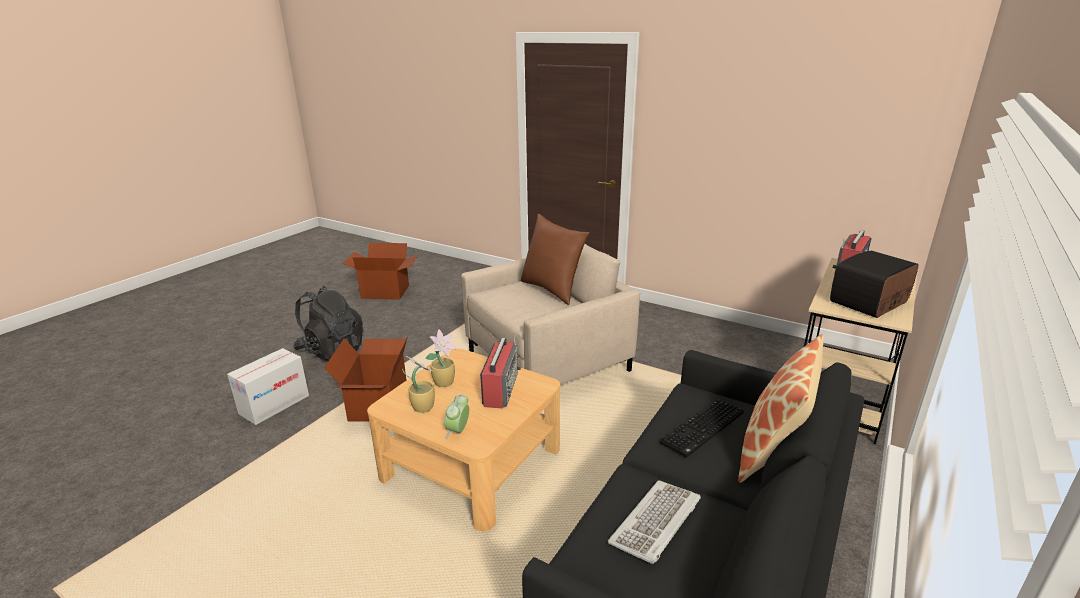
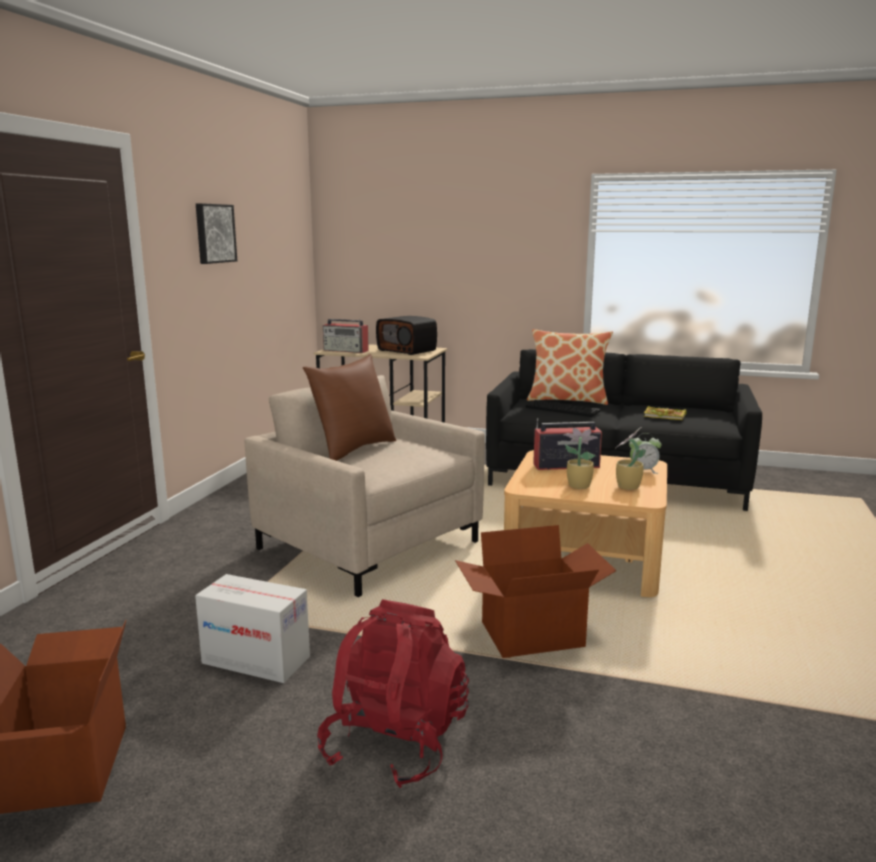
camera: 105 degrees left, 10 degrees down
(274, 404) = (601, 738): cardboard box -> cardboard box (255, 660)
(332, 350) = (395, 743): black backpack -> red backpack
(656, 523) = (665, 416): keyboard -> book
(727, 110) = (214, 233): none -> picture

